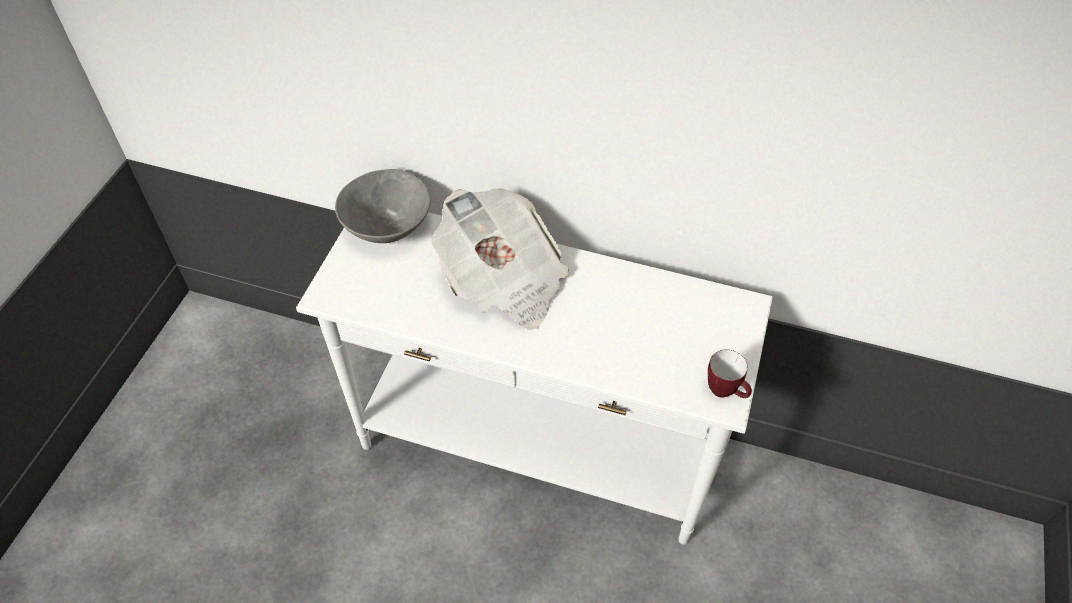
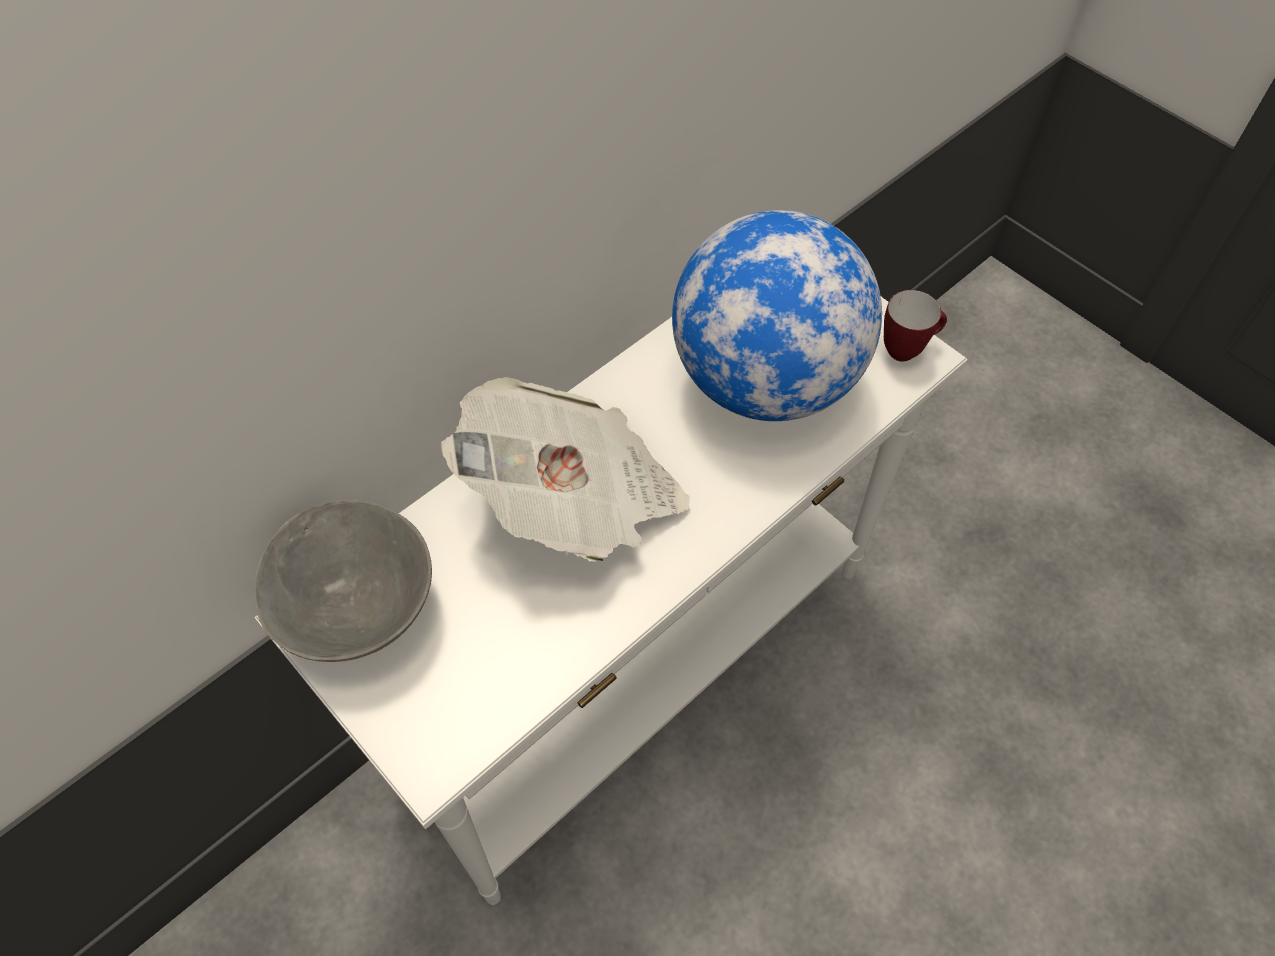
camera: 60 degrees left, 5 degrees up
(643, 330) = (765, 381): none -> globe

